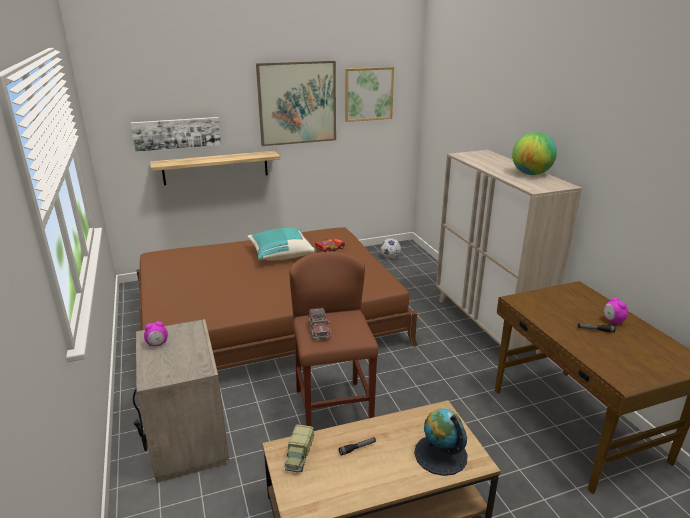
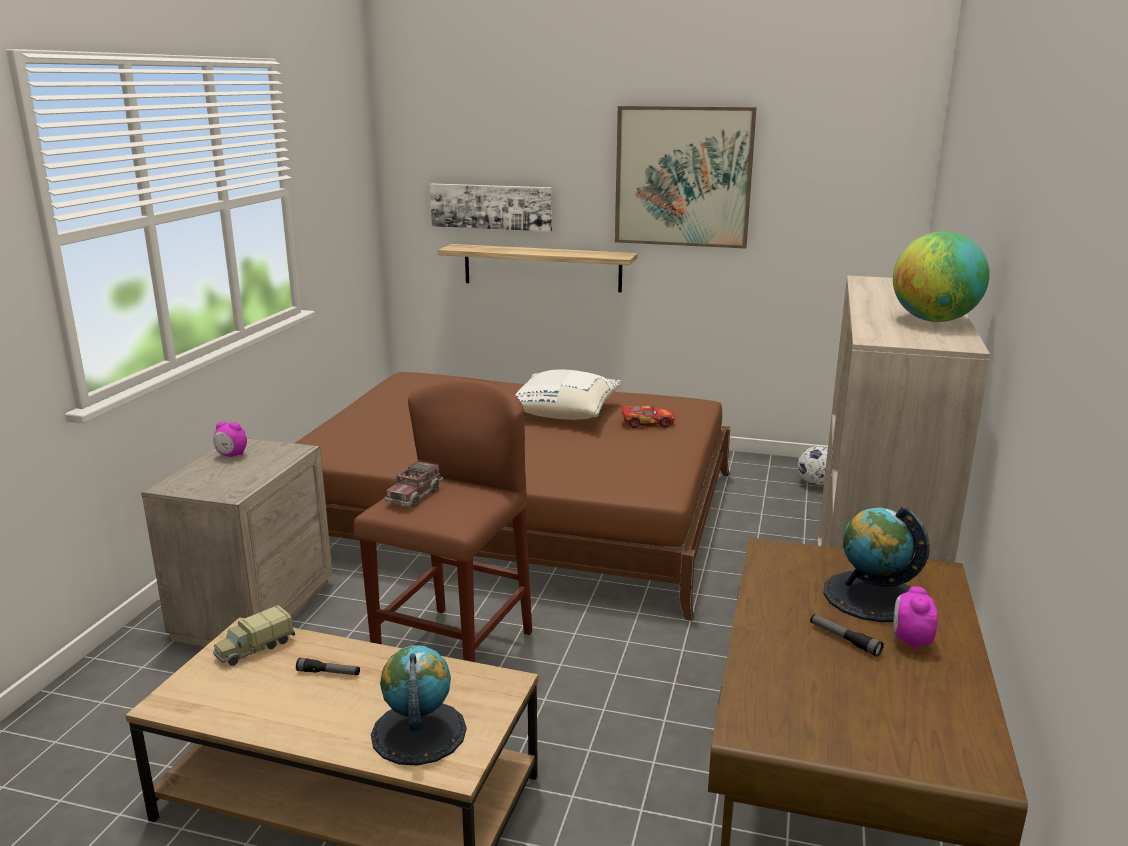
camera: 35 degrees right, 5 degrees down
(281, 255) = (564, 413): turquoise pillow -> white pillow
(368, 94) = (819, 171): picture -> none
(576, 307) = (871, 596): none -> globe

